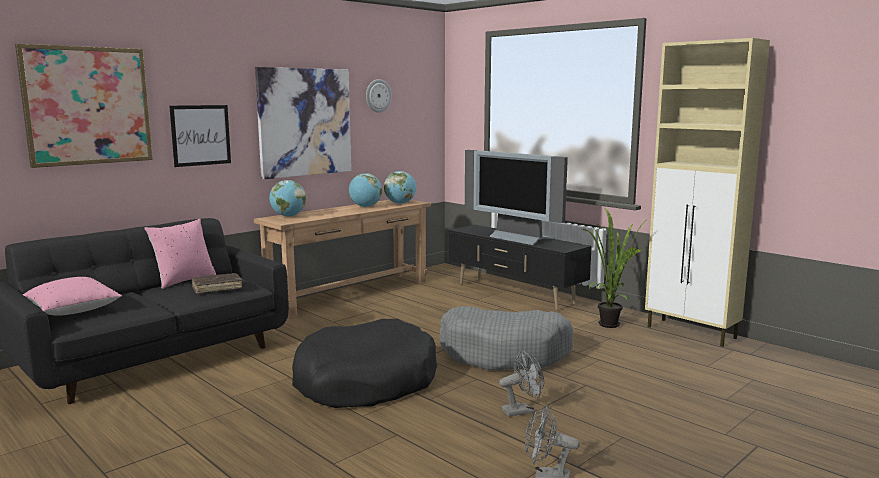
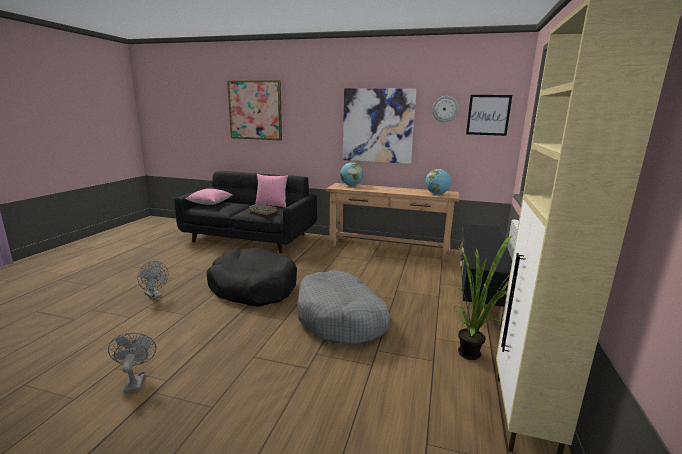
camera: 60 degrees right, 5 degrees up
(200, 135) = (308, 129): picture -> picture (488, 115)
(365, 206) = (409, 190): globe -> none
(520, 238) = (482, 246): television -> none
(522, 410) = (240, 348): grey fan -> grey fan (155, 296)

